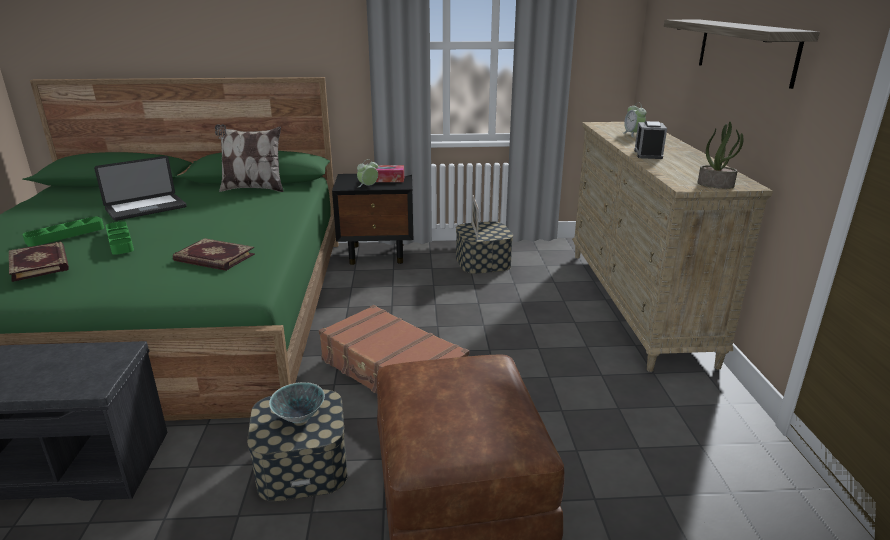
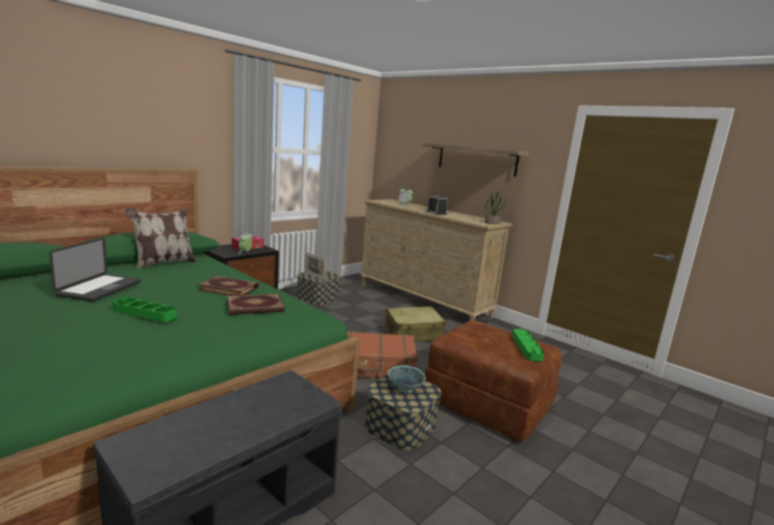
camera: 45 degrees left, 10 degrees down
(41, 263) = (117, 340): book -> book (229, 288)
(65, 235) = (76, 318): green tray -> green tray (526, 347)
(531, 350) = (414, 333): none -> beige suitcase

